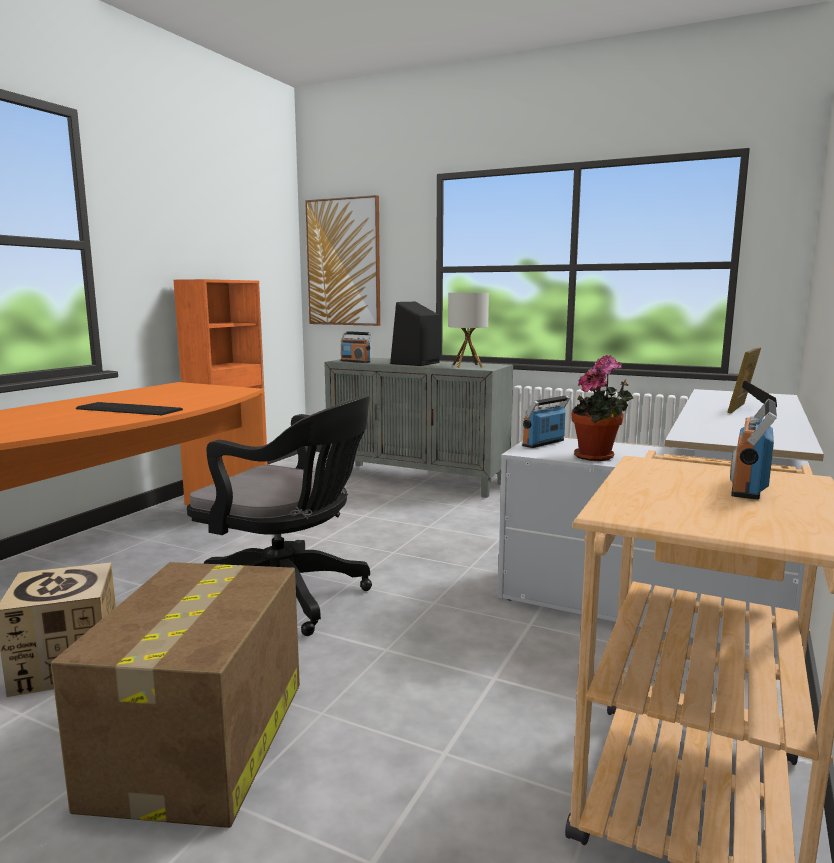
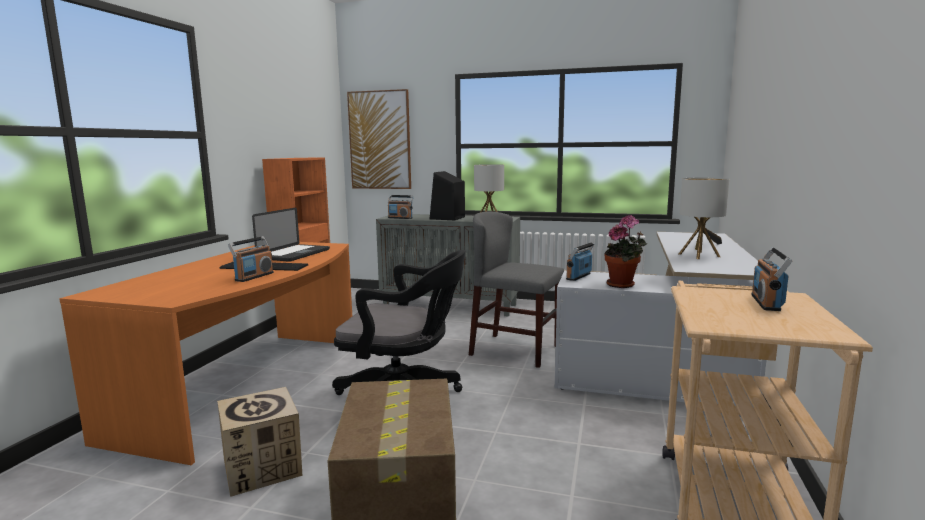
camera: 10 degrees left, 0 degrees up
(101, 420) = (254, 277): none -> radio
(183, 397) = (294, 254): none -> laptop
(472, 542) = (515, 350): none -> grey chair
(725, 420) = (698, 255): none -> table lamp

